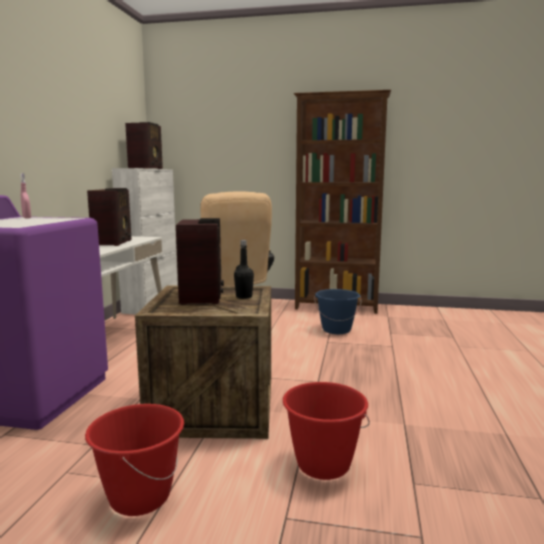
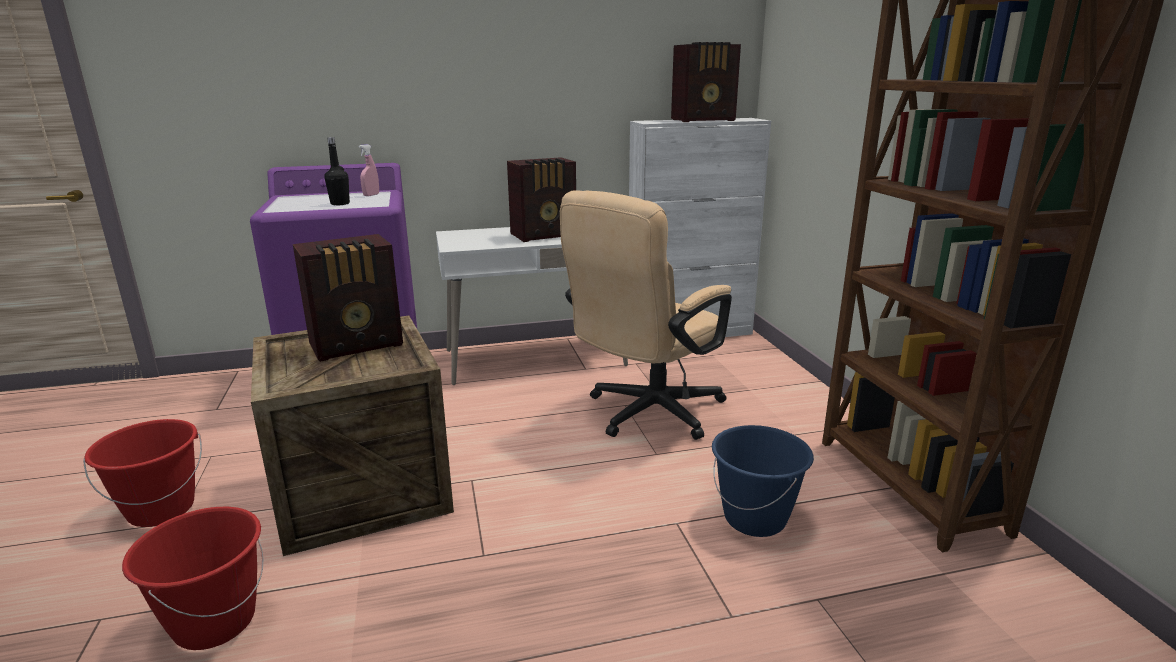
camera: 65 degrees right, 10 degrees up
(244, 297) = (370, 367): black bottle -> black bottle (340, 203)

